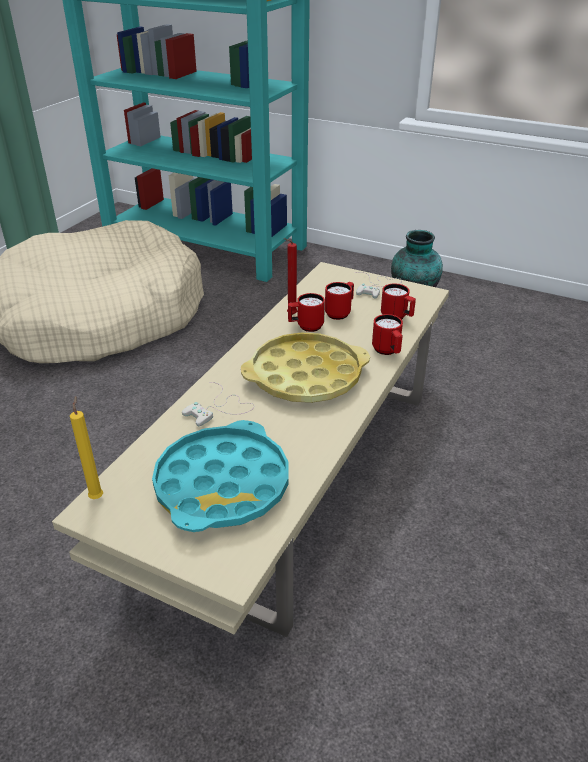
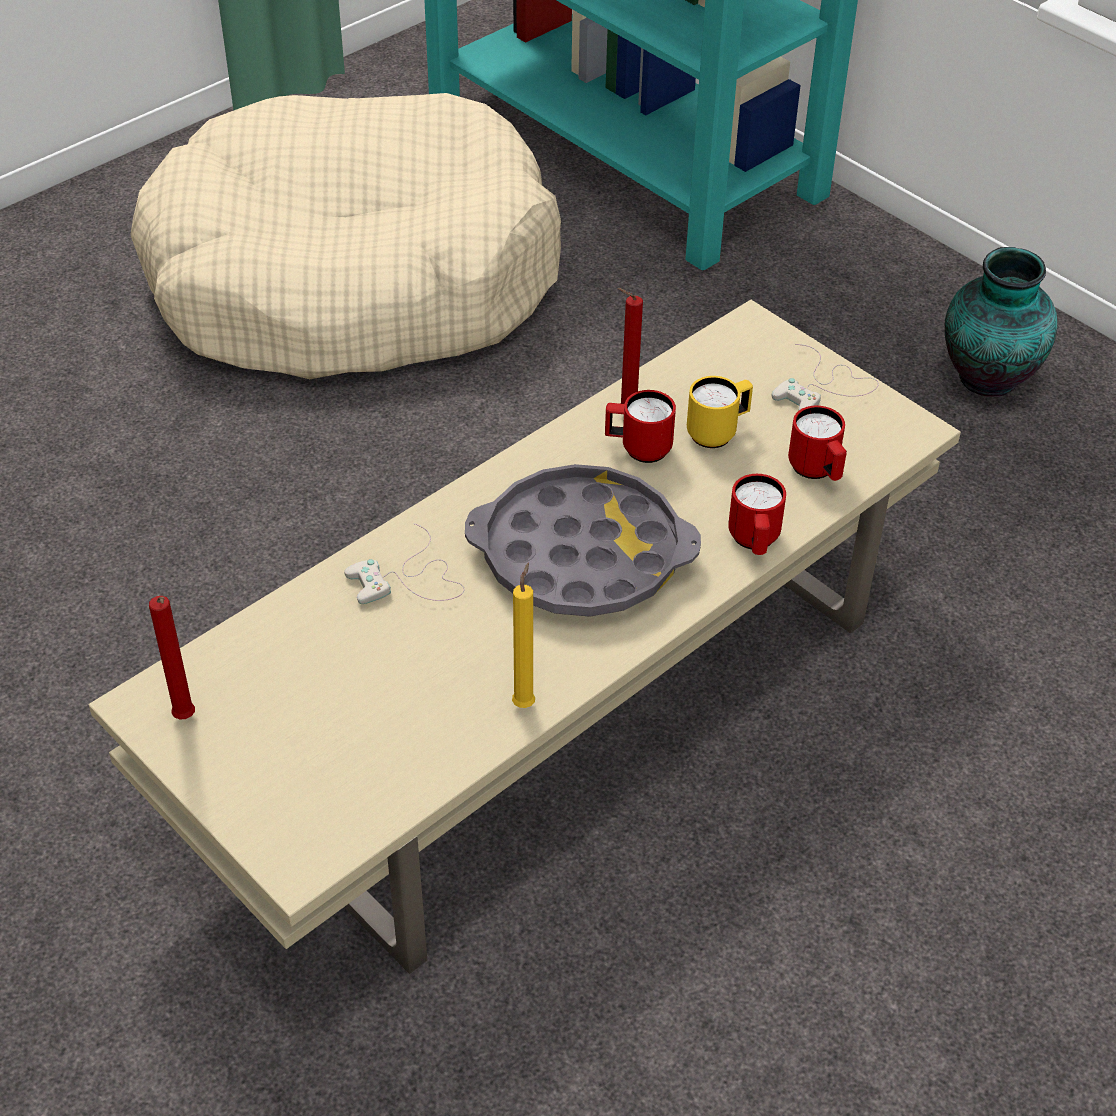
camera: 20 degrees right, 10 degrees up
(97, 496) = (163, 683): yellow candle -> yellow candle (525, 702)
(120, 512) = (185, 719): none -> red candle
(222, 485) = (349, 719): turquoise tray -> none
(305, 376) = (581, 554): yellow tray -> grey tray
(340, 313) = (718, 432): red mug -> yellow mug

